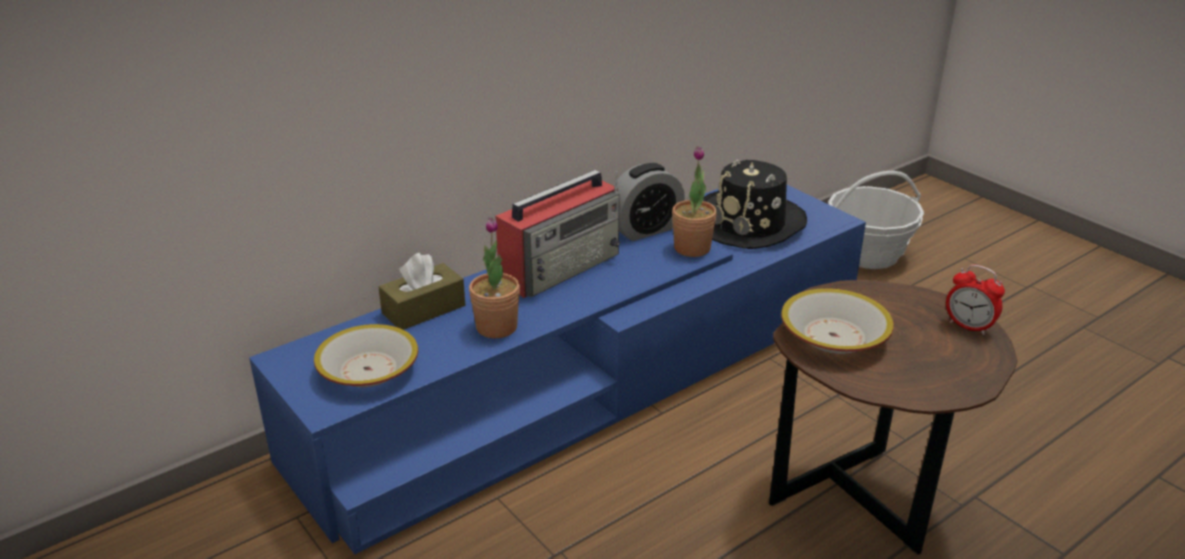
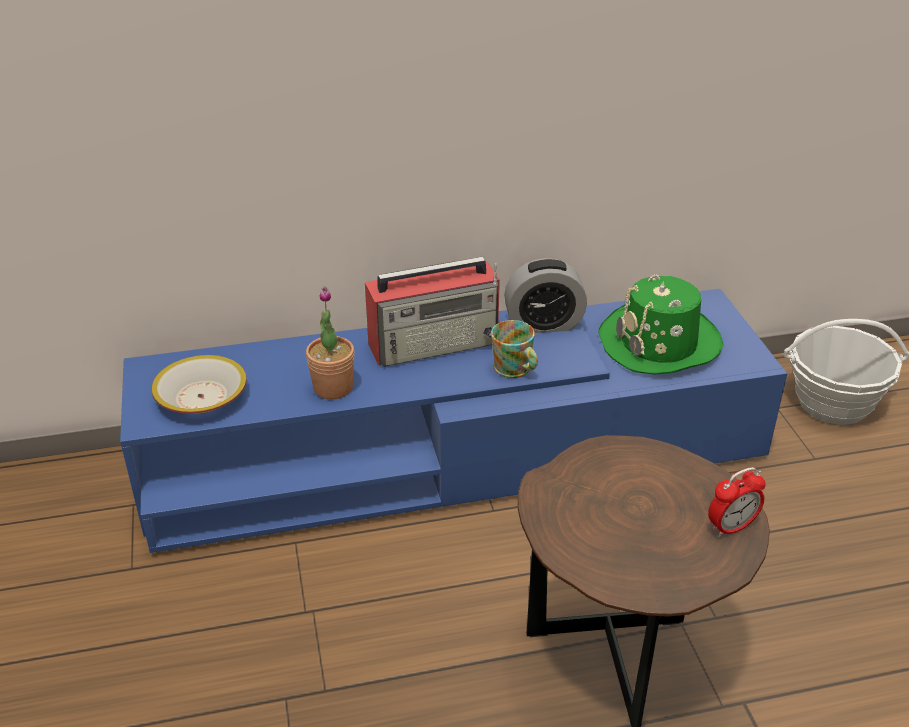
camera: 25 degrees right, 5 degrees up
(423, 309) = (286, 353): brown tissue box -> none
(652, 271) = (515, 370): none -> mug
(692, 248) = (573, 356): potted plant -> none
(750, 223) = (660, 343): black hat -> green hat
(833, 336) = (580, 494): bowl -> none
(968, 326) = (731, 527): alarm clock -> alarm clock turned 90 degrees counterclockwise

